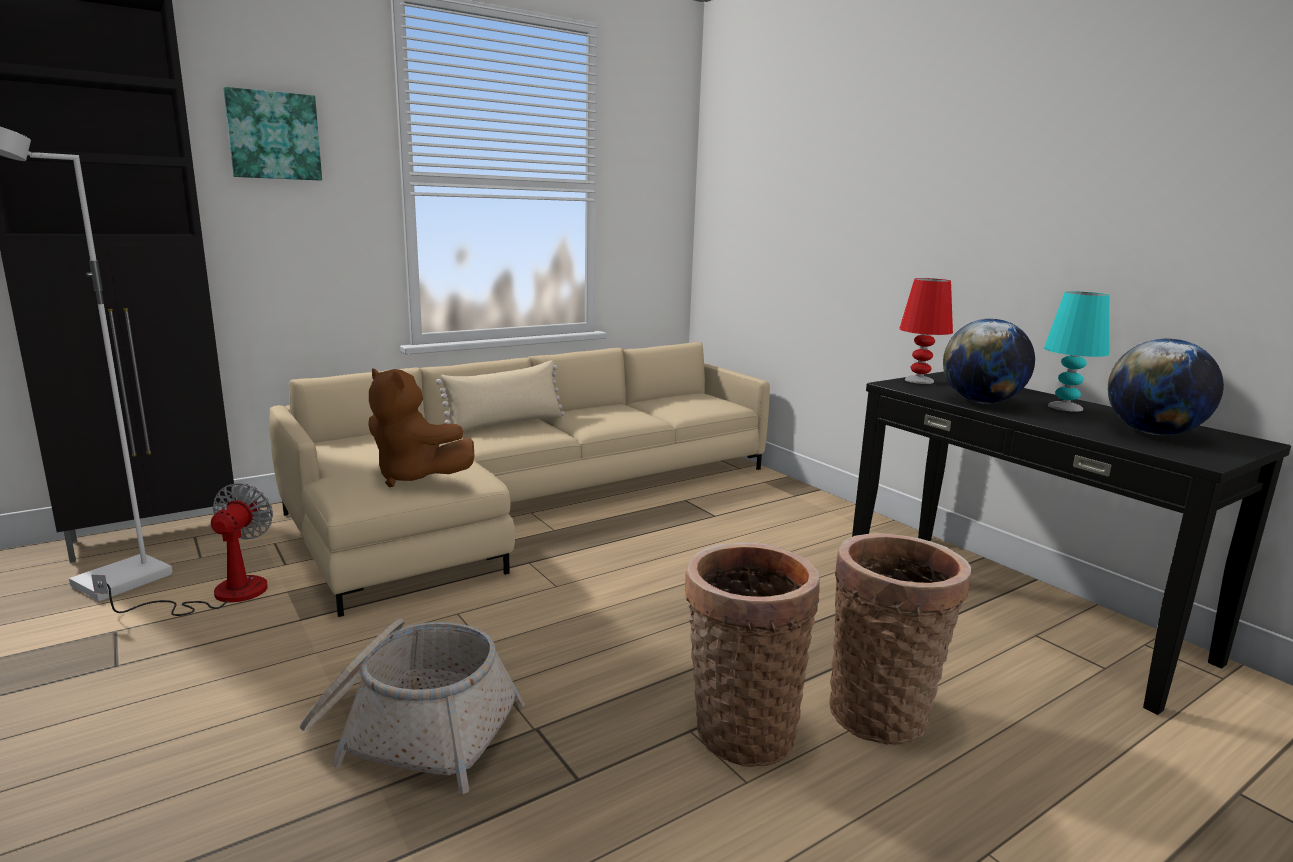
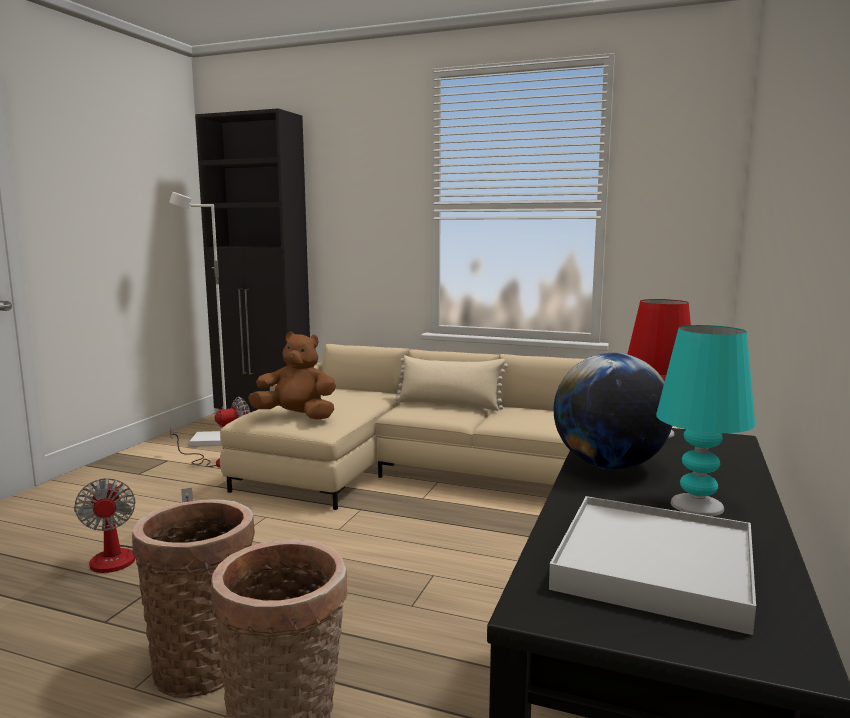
camera: 55 degrees right, 5 degrees down
(273, 136) = (352, 184): picture -> none
(411, 729) = (127, 555): basket -> fan
(415, 477) = (297, 416): brown plush toy -> brown plush toy turned 105 degrees clockwise
(1153, 433) = (654, 567): globe -> white tray

